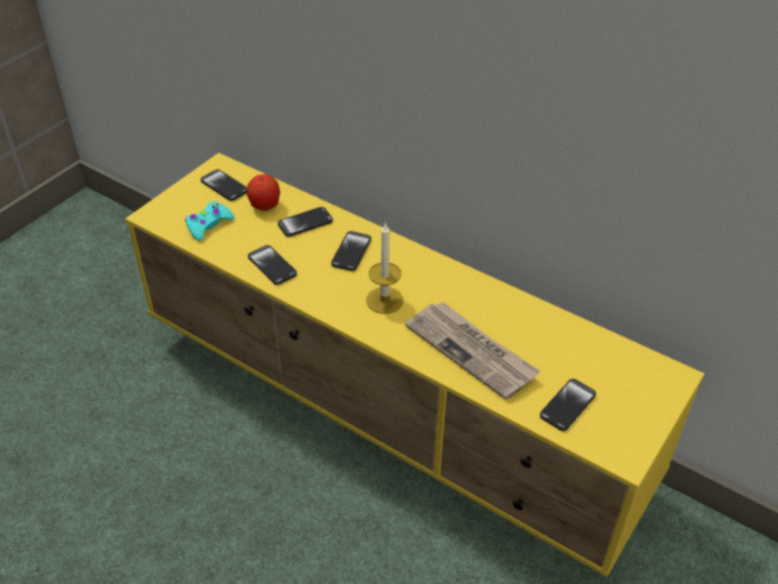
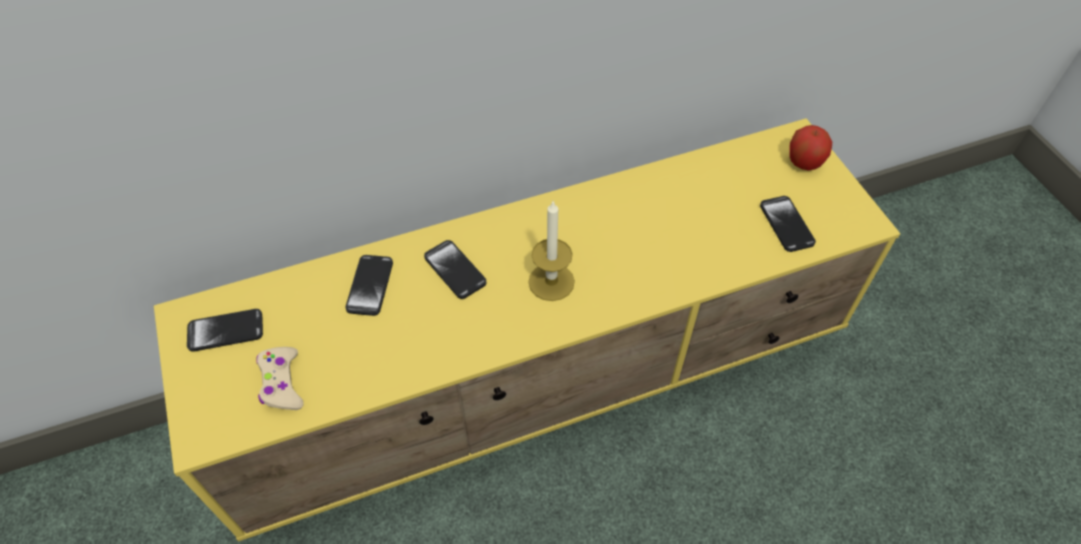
camera: 55 degrees left, 10 degrees up
(208, 225) = (281, 383): turquoise game controller -> beige game controller
(265, 206) = (303, 308): apple -> apple (804, 162)
(272, 266) = (412, 354): phone -> none
(472, 351) = (674, 253): newspaper -> none

